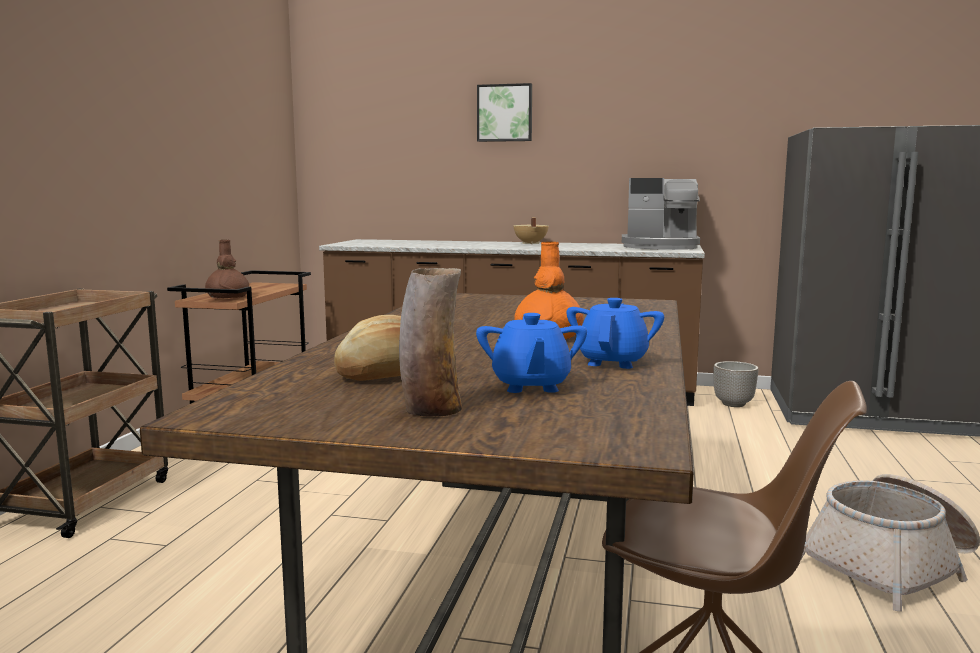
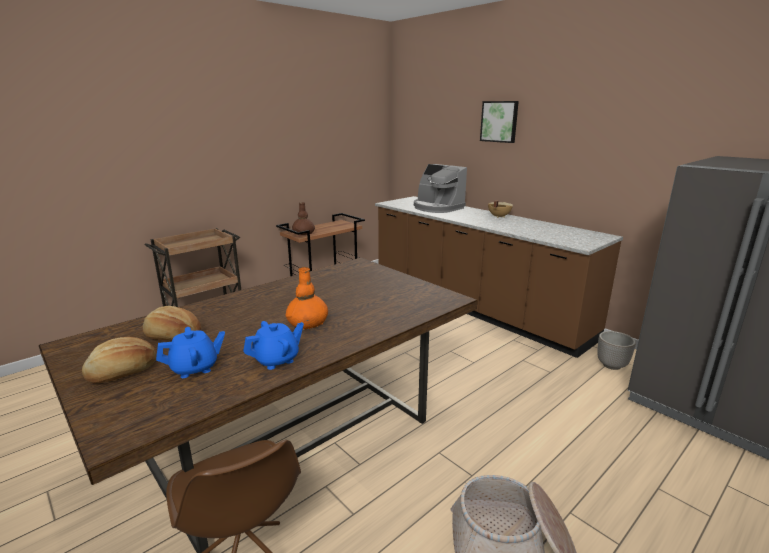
camera: 35 degrees right, 10 degrees up
(432, 409) = (123, 372): vase -> bread
(530, 386) = (195, 368): blue teapot -> blue teapot turned 150 degrees counterclockwise
(660, 247) = (579, 235): coffee machine -> coffee machine (437, 208)

